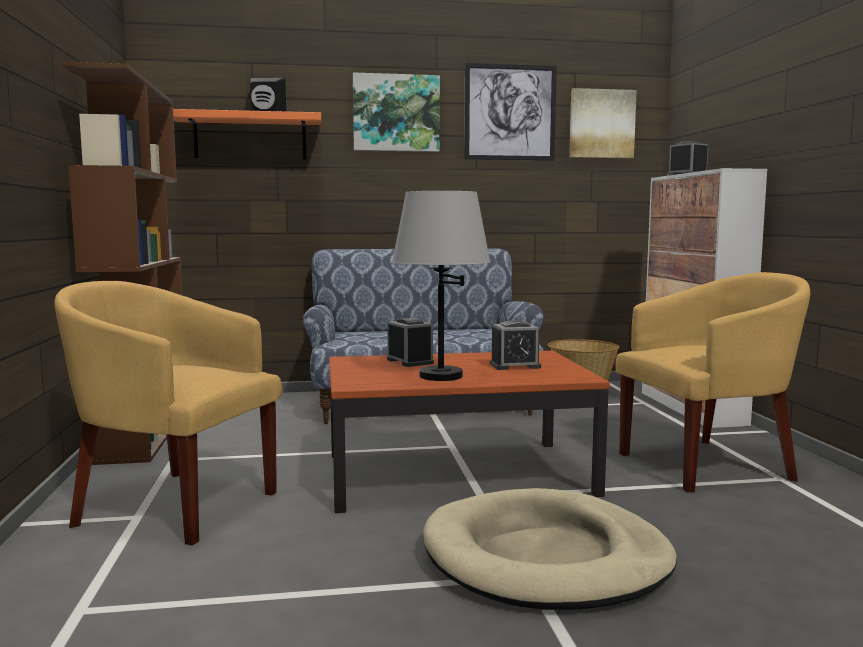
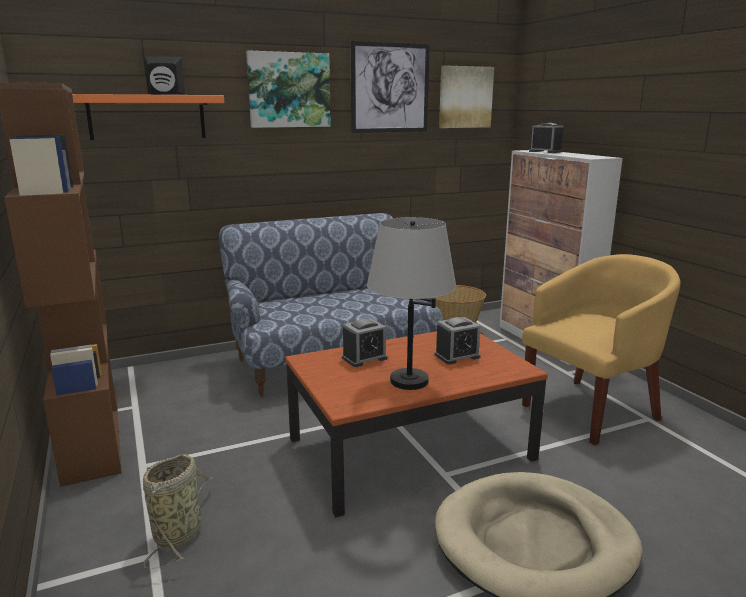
camera: 15 degrees left, 10 degrees up
(173, 505) = (180, 532): yellow armchair -> basket
(410, 361) = (364, 358): alarm clock -> alarm clock turned 105 degrees clockwise

